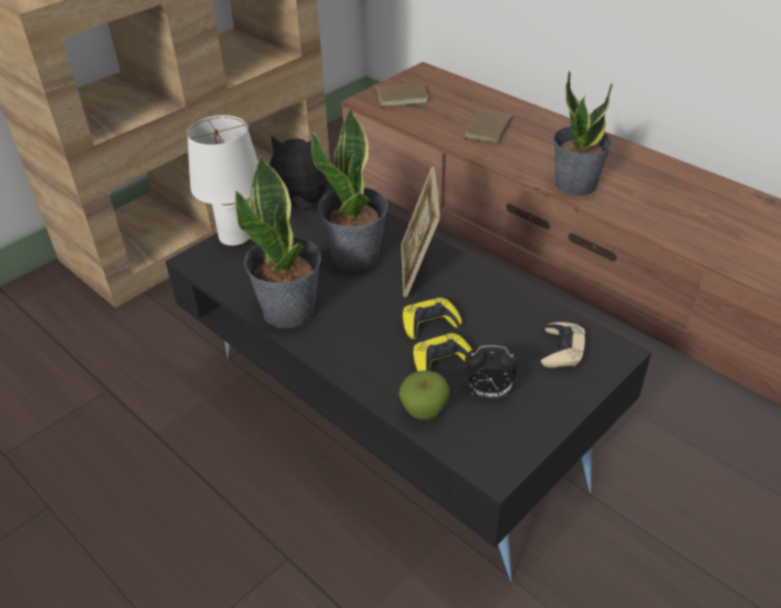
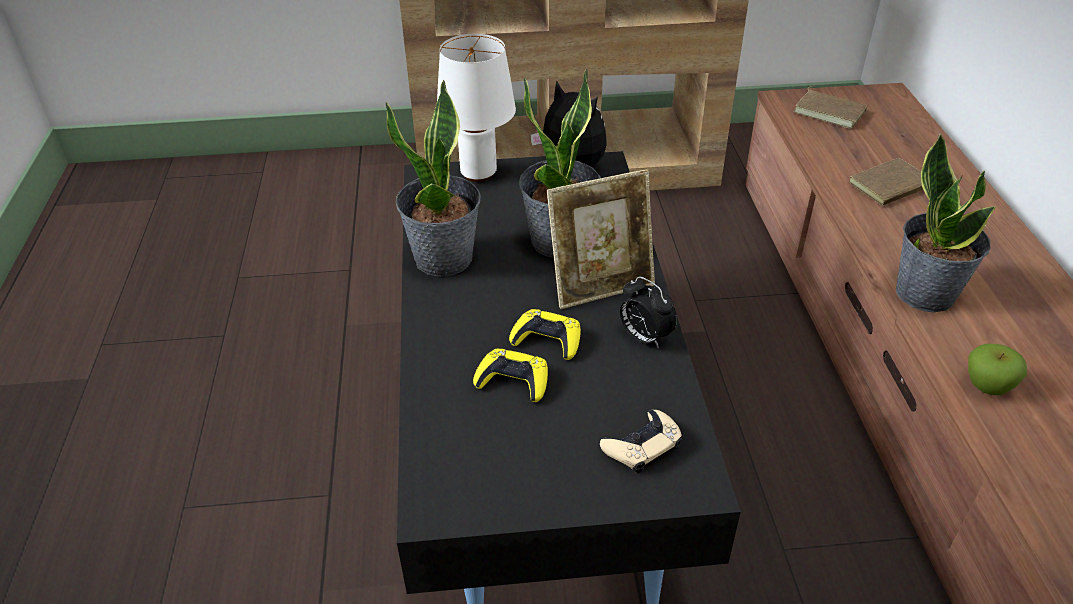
camera: 40 degrees right, 0 degrees up
(419, 270) = (601, 285): picture frame -> picture frame turned 150 degrees counterclockwise
(424, 411) = (439, 415): apple -> apple (987, 387)
(488, 394) = (515, 438): alarm clock -> alarm clock (644, 337)

